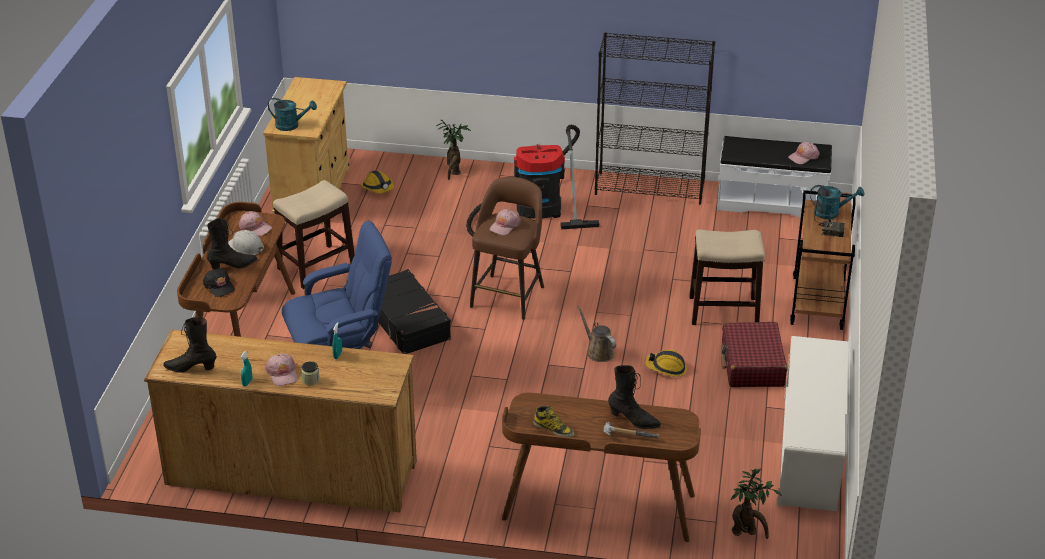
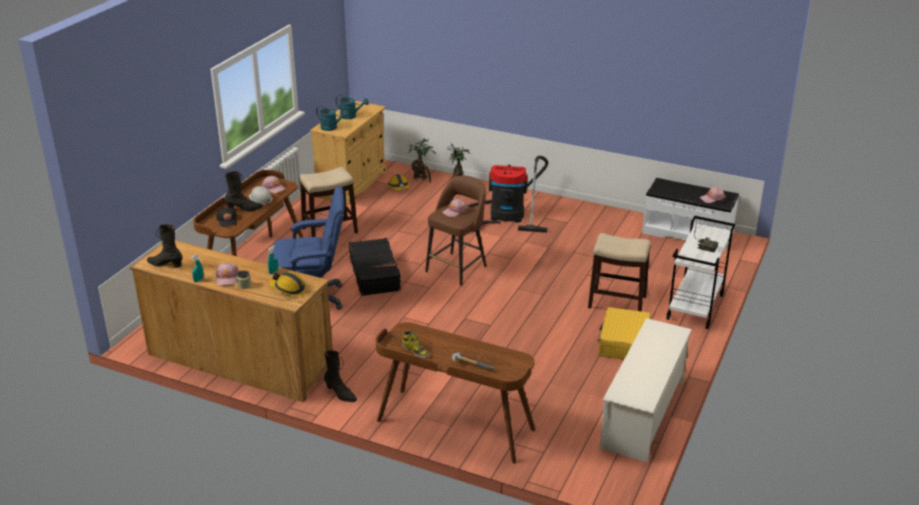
camera: 15 degrees right, 5 degrees down
(598, 352) = (507, 315): brown watering can -> none
(633, 420) = (481, 355): black boot -> black boot (340, 394)
(650, 188) = (597, 212): black bookcase -> none
(666, 368) = (554, 335): hard hat -> hard hat (288, 288)
(747, 533) = (566, 465): potted plant -> potted plant (421, 179)
(752, 365) = (623, 343): red suitcase -> yellow suitcase
(818, 303) = (695, 308): brown cart -> white cart
(831, 213) = (712, 235): turquoise watering can -> turquoise watering can (351, 116)

